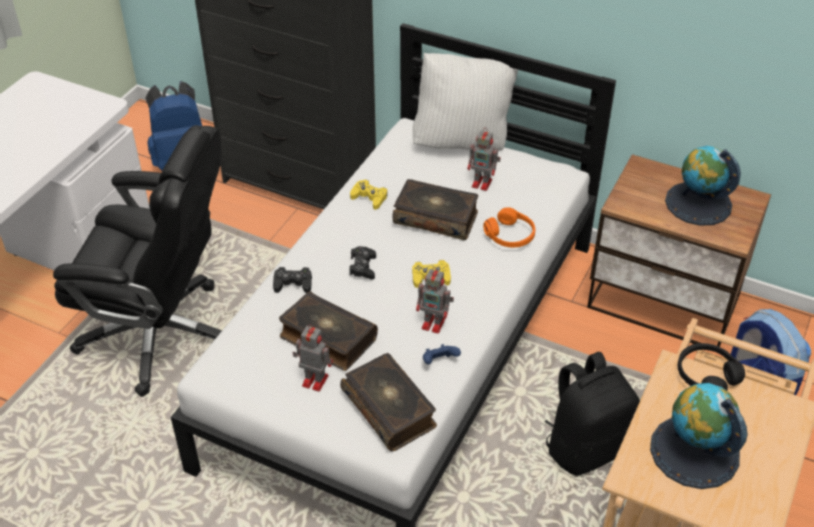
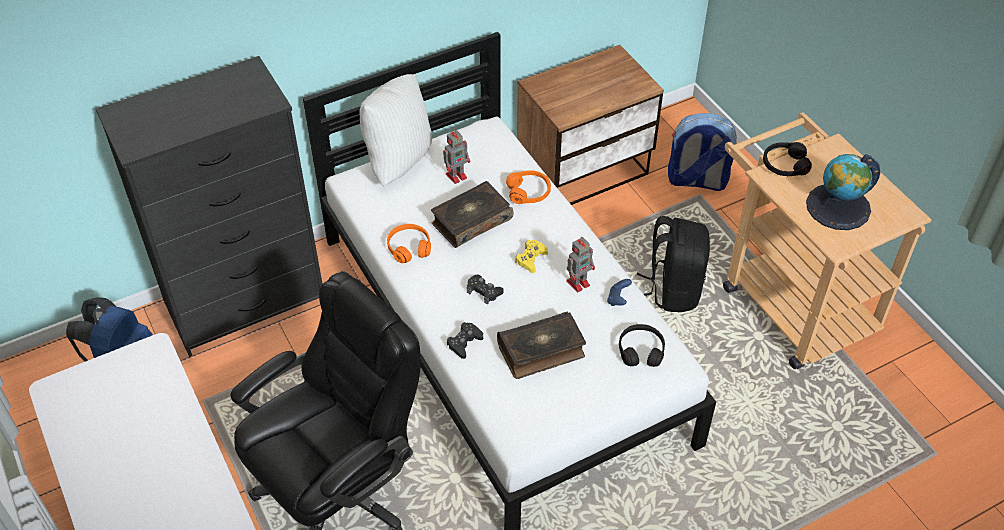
camera: 55 degrees left, 5 degrees up
(314, 380) = (577, 380): toy robot -> none
(369, 198) = (409, 247): yellow game controller -> orange headphones
(390, 409) = (641, 350): book -> black headphones
(698, 203) = (597, 81): globe -> none

